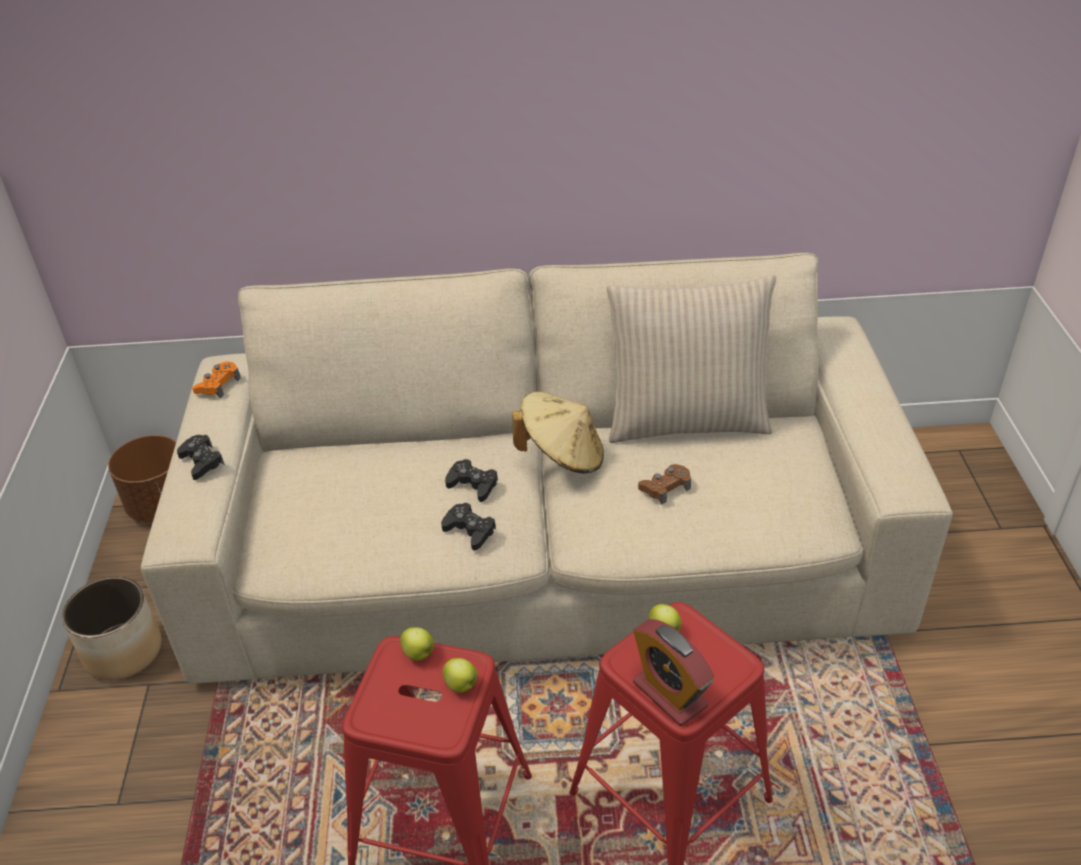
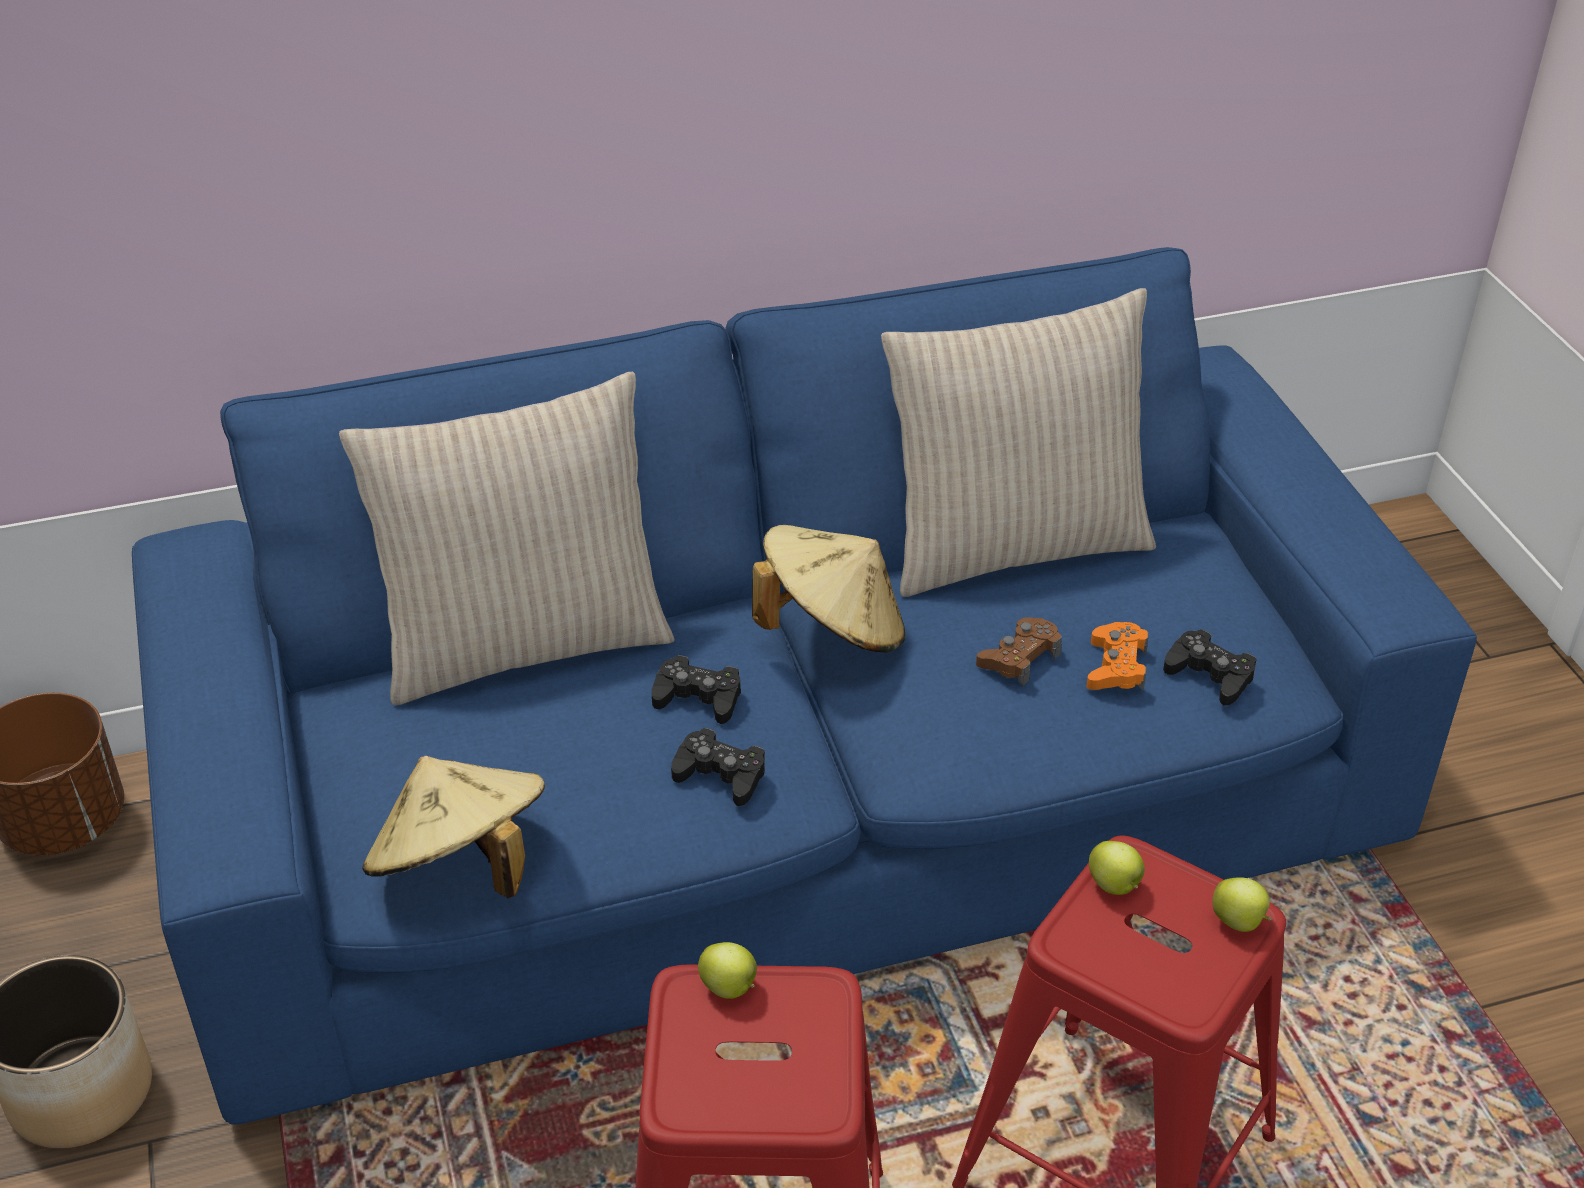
camera: 15 degrees left, 0 degrees up
(201, 461) = (215, 722): black game controller -> black game controller (1209, 675)
(218, 385) = (192, 583): orange game controller -> orange game controller (1116, 667)
(310, 561) = (462, 868): none -> beige hat
(390, 440) = (524, 642): none -> beige pillow
(462, 685) = (820, 1026): apple -> apple (1239, 922)
(545, 556) = (790, 808): beige sofa -> blue sofa
(669, 694) = (1158, 982): alarm clock -> none

